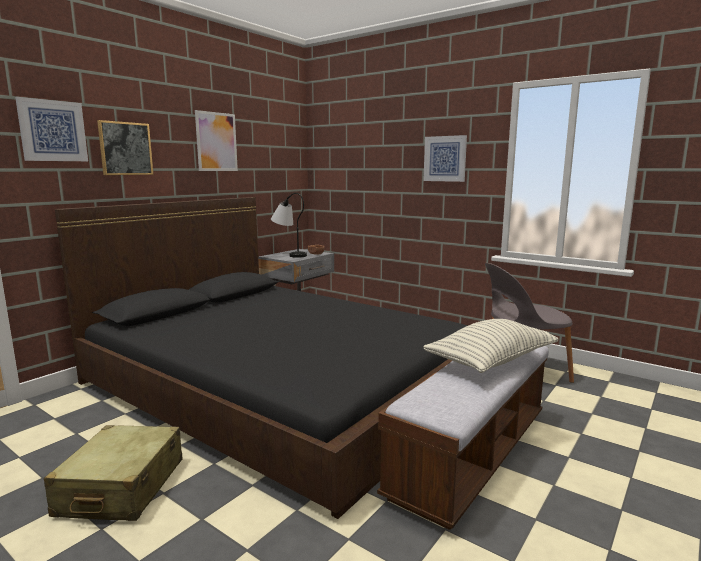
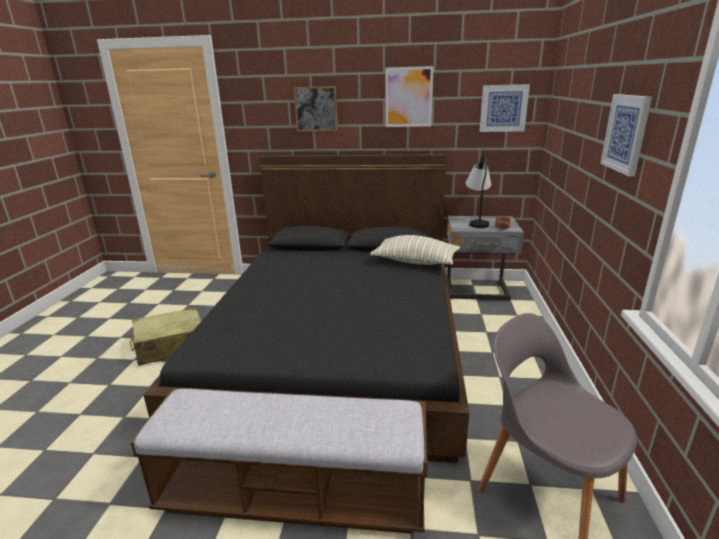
camera: 60 degrees right, 10 degrees up
(52, 131) = (263, 98): picture -> picture (503, 108)
(491, 361) = (311, 420): pillow -> pillow (415, 262)

